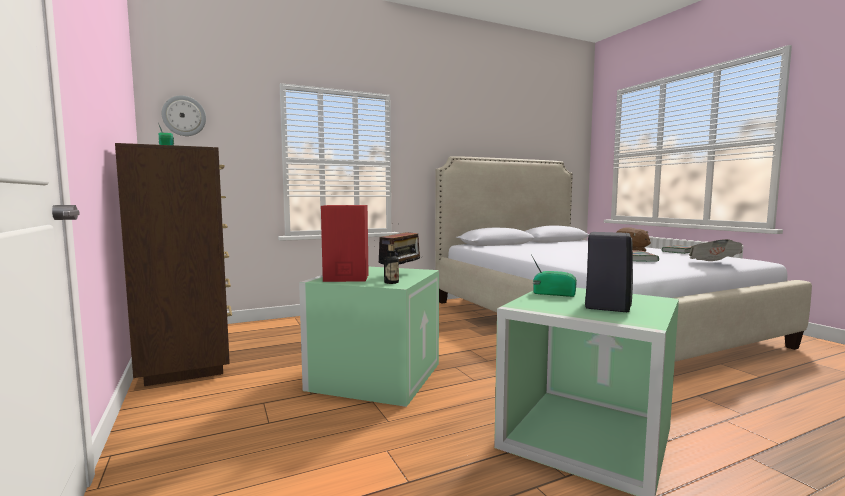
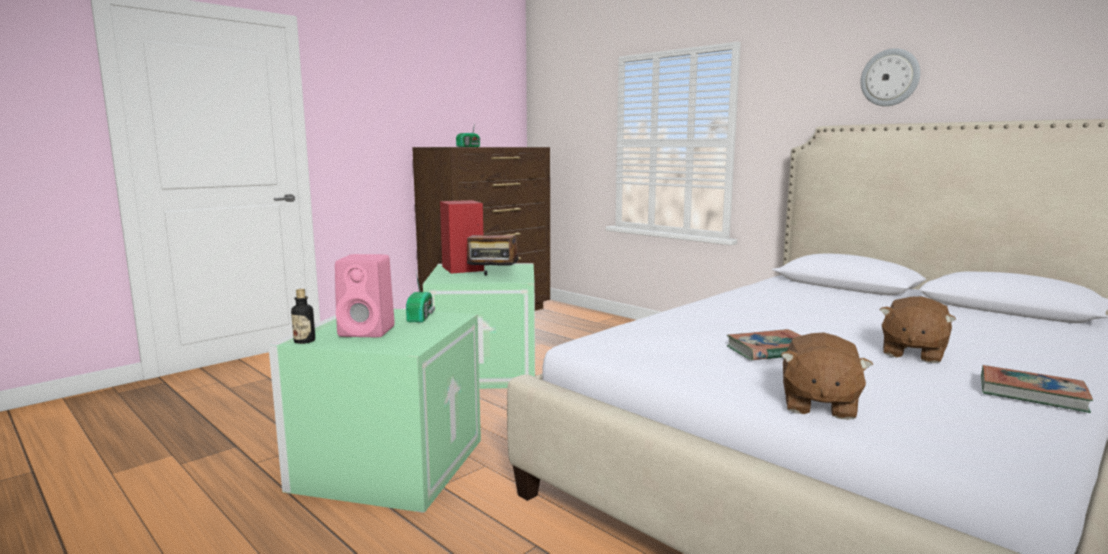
camera: 70 degrees right, 5 degrees up
(184, 116) = (551, 105): wall clock -> wall clock (890, 77)
(391, 282) = (448, 278): bottle -> bottle (304, 341)
(606, 305) = (369, 331): black speaker -> pink speaker
(713, 264) = (818, 405): newspaper -> brown plush toy

